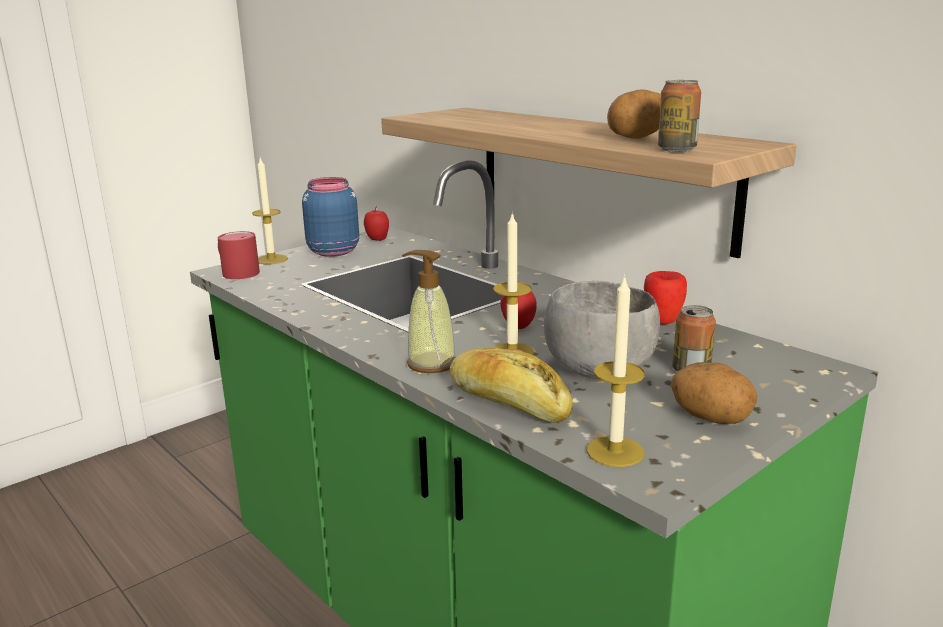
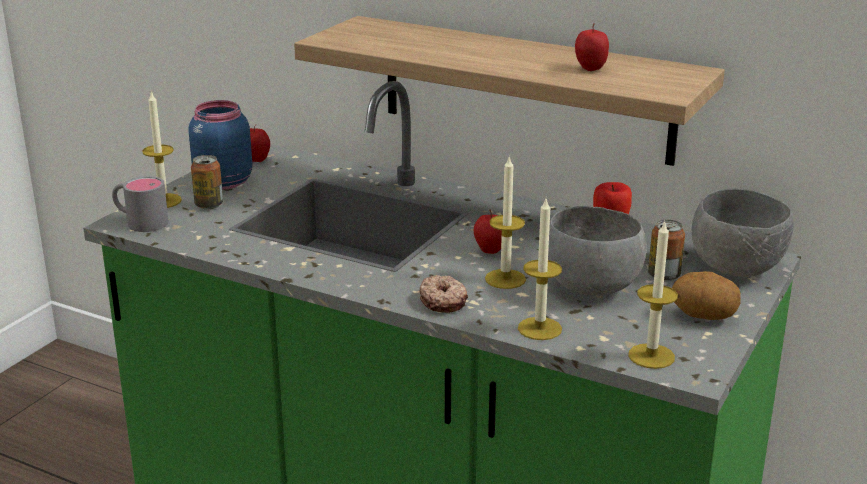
camera: 20 degrees left, 5 degrees up
(236, 271) = (140, 222): red mug -> grey mug
(431, 364) = (443, 301): soap dispenser -> donut
(508, 403) = (539, 328): bread -> candle
(638, 138) = (590, 69): potato -> apple
(676, 149) = (639, 87): can -> can (209, 205)
(787, 375) = (738, 268): none -> grey bowl

